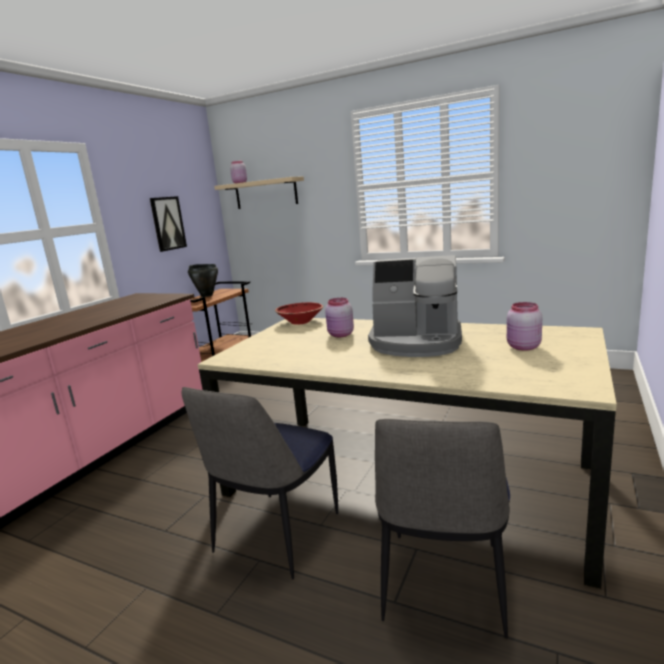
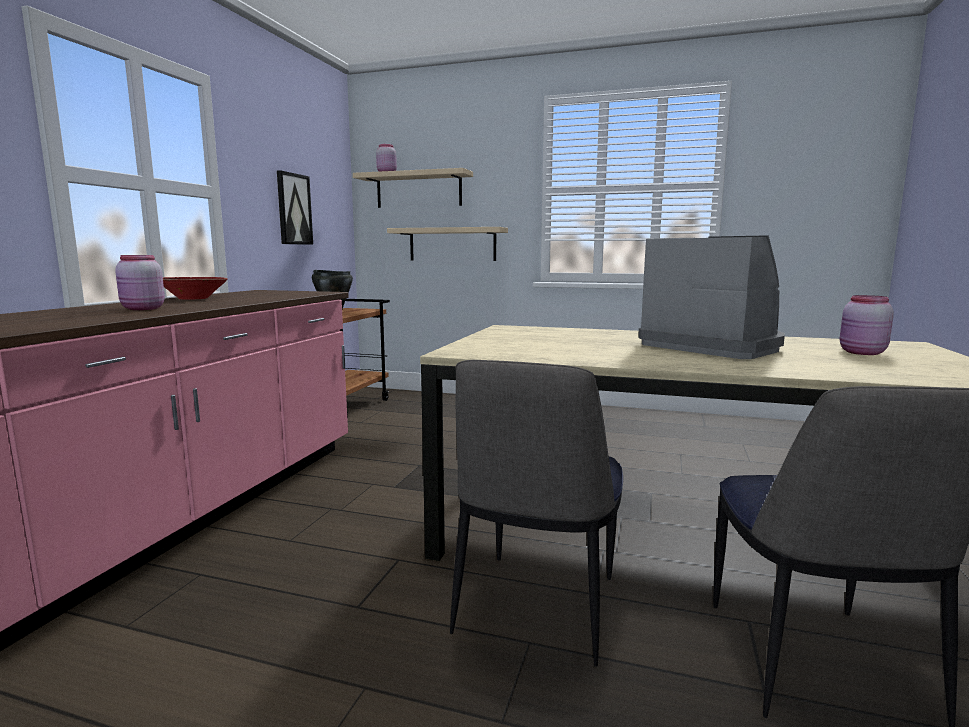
camera: 10 degrees left, 5 degrees down
(294, 234) = (452, 244): none -> beige shelf
(300, 322) = (518, 328): red bowl -> red bowl (193, 298)
(340, 335) = (595, 339): pink jar -> pink jar (142, 309)
(416, 342) = (712, 346): coffee machine -> coffee machine turned 135 degrees counterclockwise

